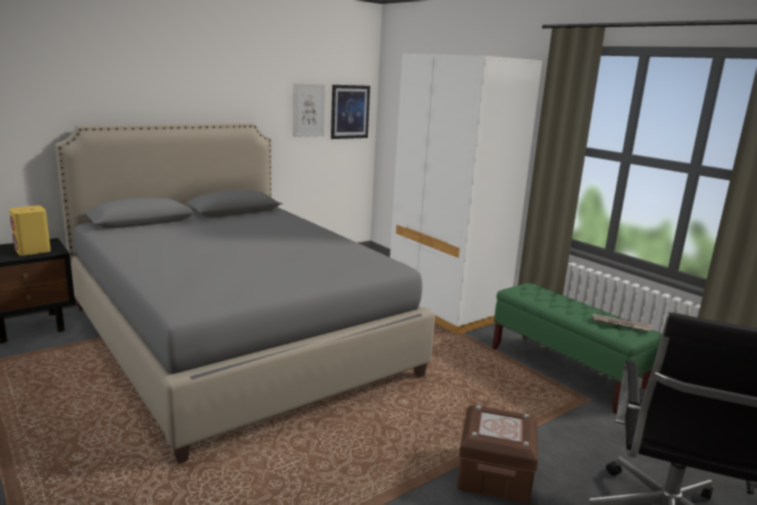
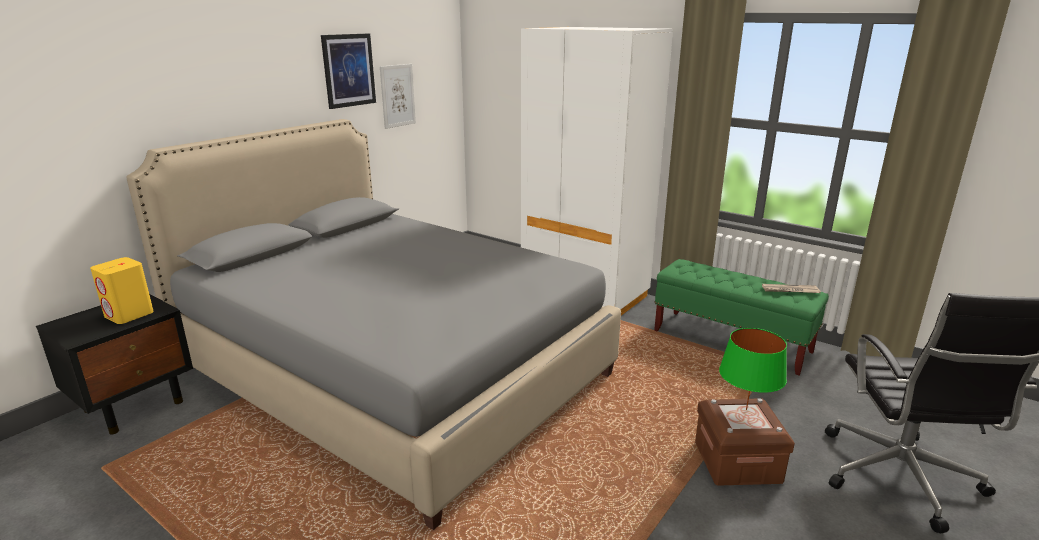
camera: 15 degrees left, 5 degrees up
(350, 112) = (437, 92): picture -> picture (348, 70)
(507, 421) = (746, 409): none -> green table lamp

